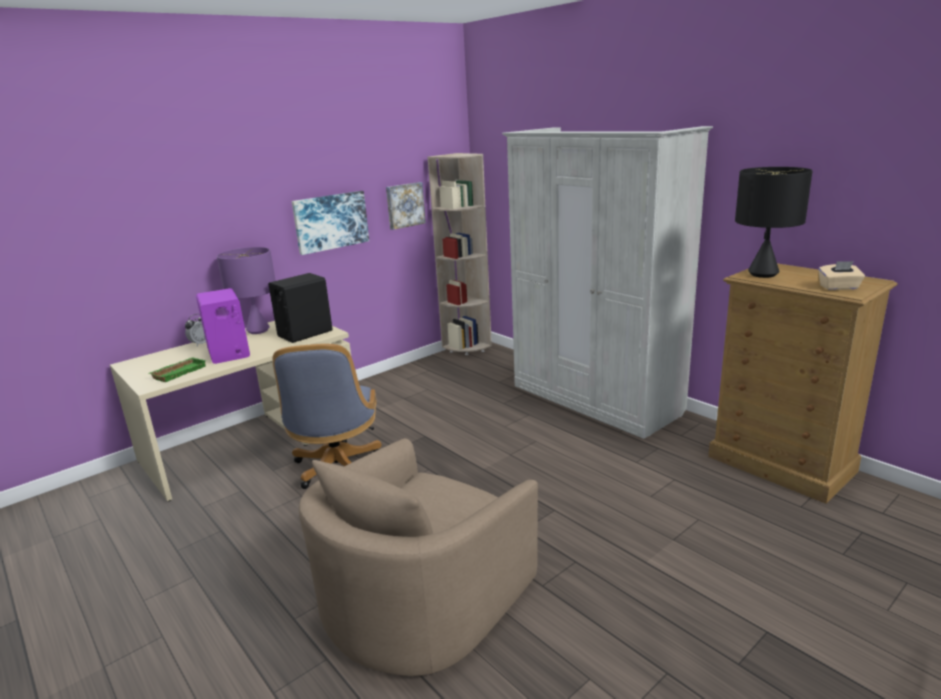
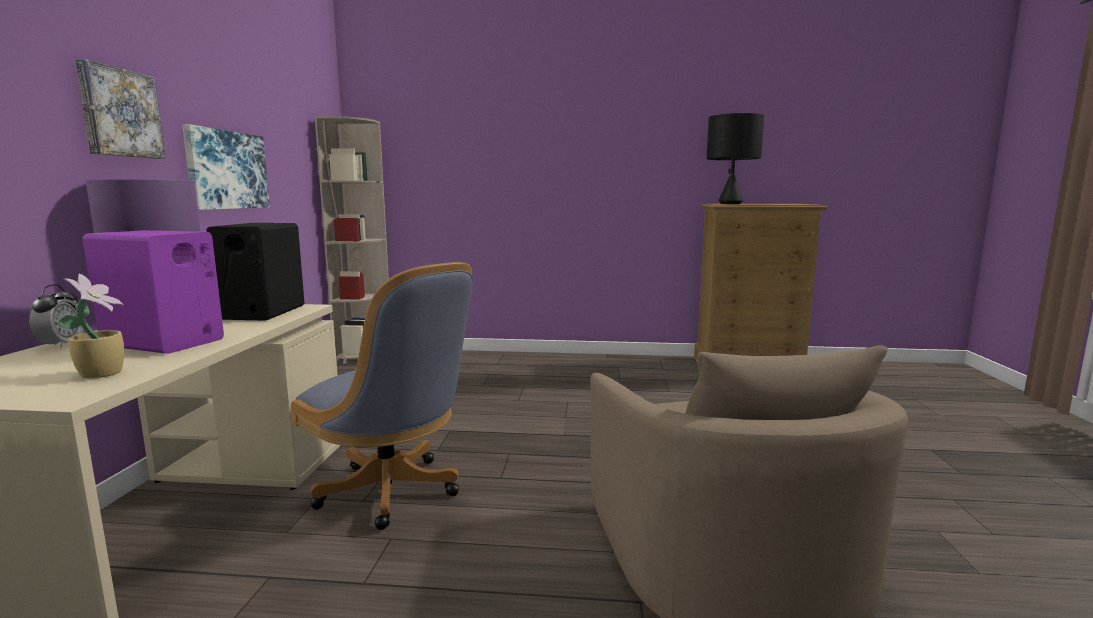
camera: 45 degrees left, 10 degrees down
(179, 372) = (103, 373): green tray -> potted plant
(404, 205) = (296, 170): picture -> picture (119, 113)
(595, 399) = (559, 364): white wardrobe -> none
(839, 287) = (792, 204): beige tissue box -> none

